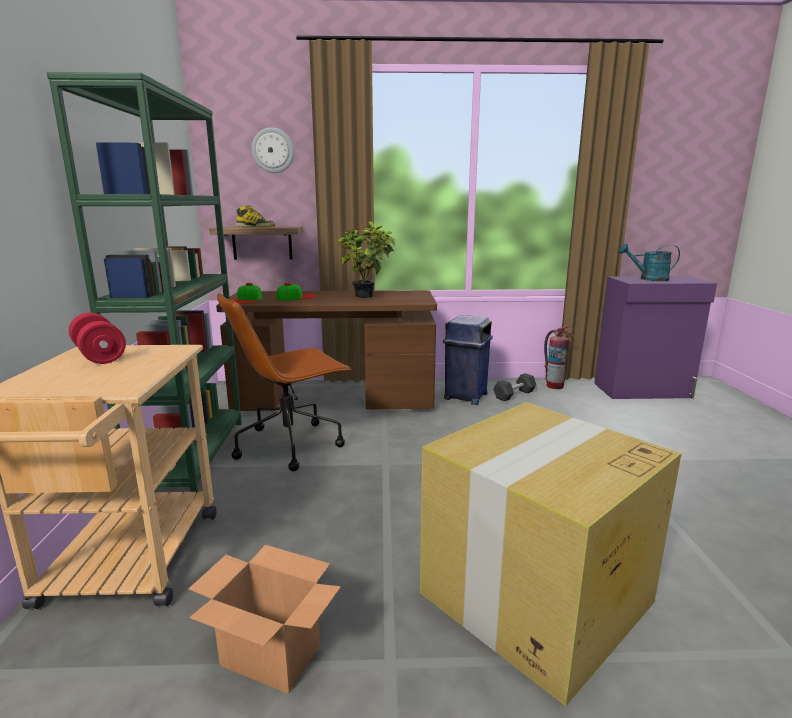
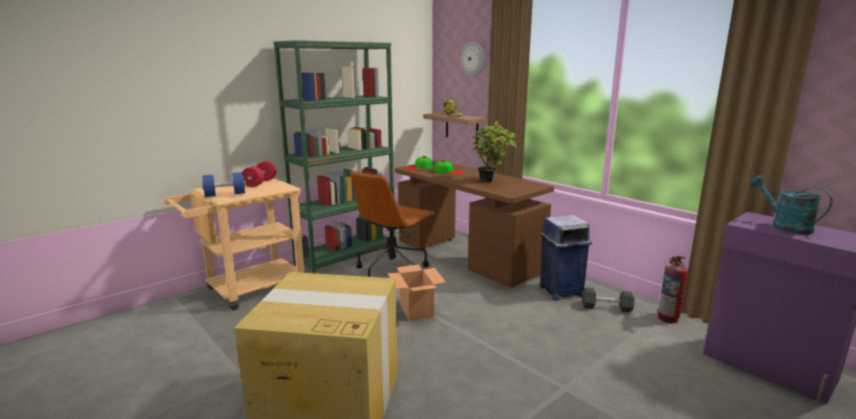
camera: 50 degrees right, 0 degrees up
(102, 382) = (225, 194): none -> blue dumbbell
(269, 656) = (222, 346): cardboard box -> cardboard box (416, 310)
(291, 444) = (393, 271): brown office chair -> brown office chair turned 75 degrees counterclockwise

